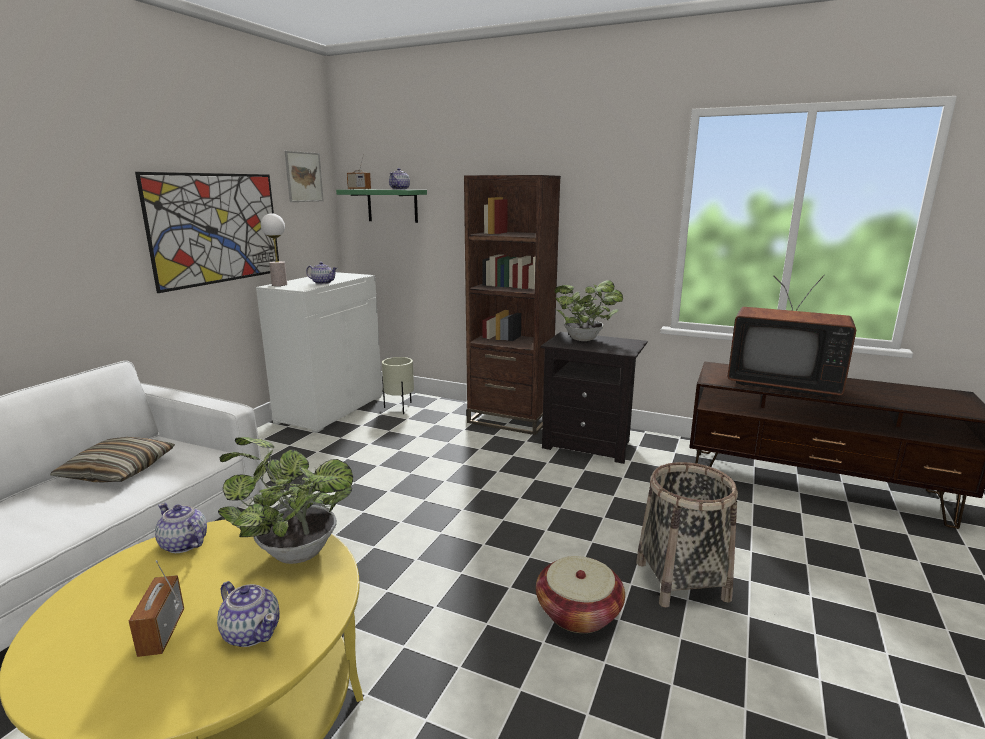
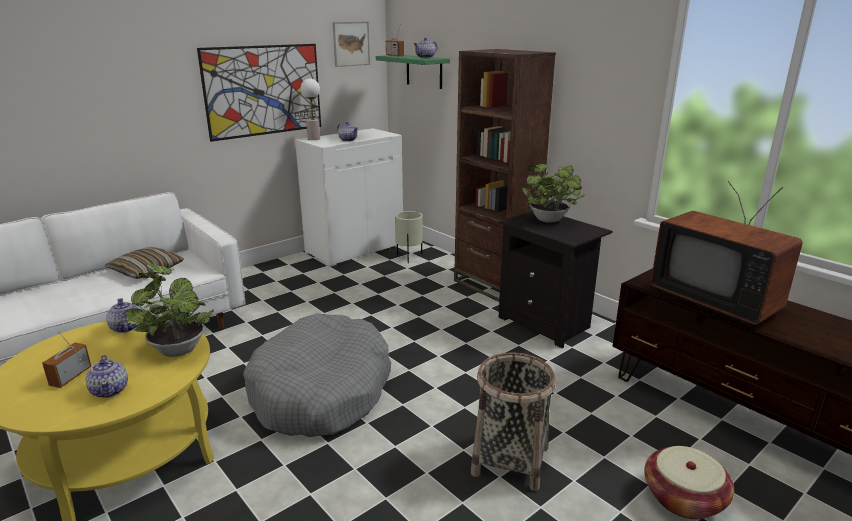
camera: 25 degrees right, 5 degrees up
(428, 568) = (321, 391): none -> grey dog bed
(578, 612) = (400, 457): basket -> basket (683, 498)

